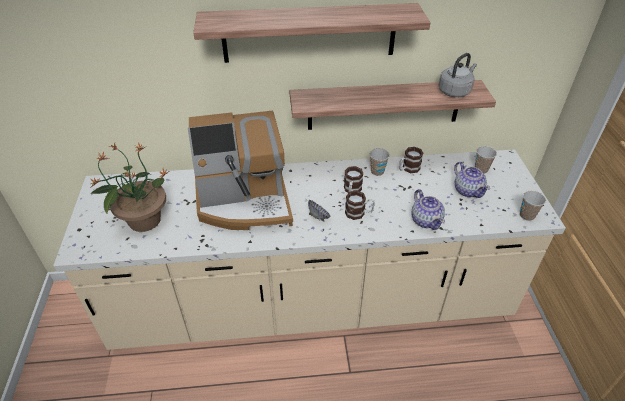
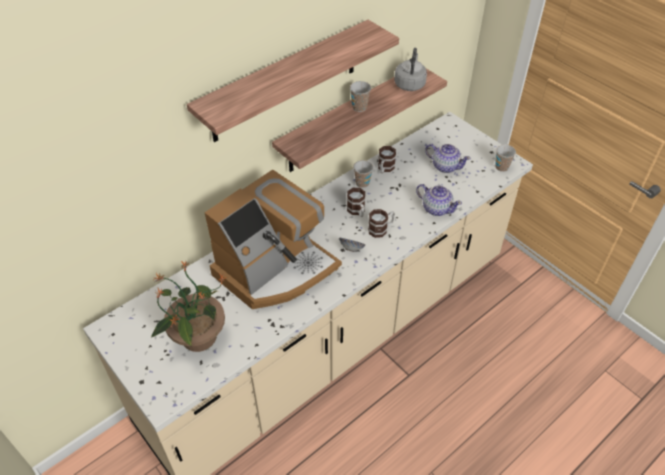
camera: 35 degrees left, 5 degrees up
(481, 169) = (440, 142): cup -> cup (359, 107)

